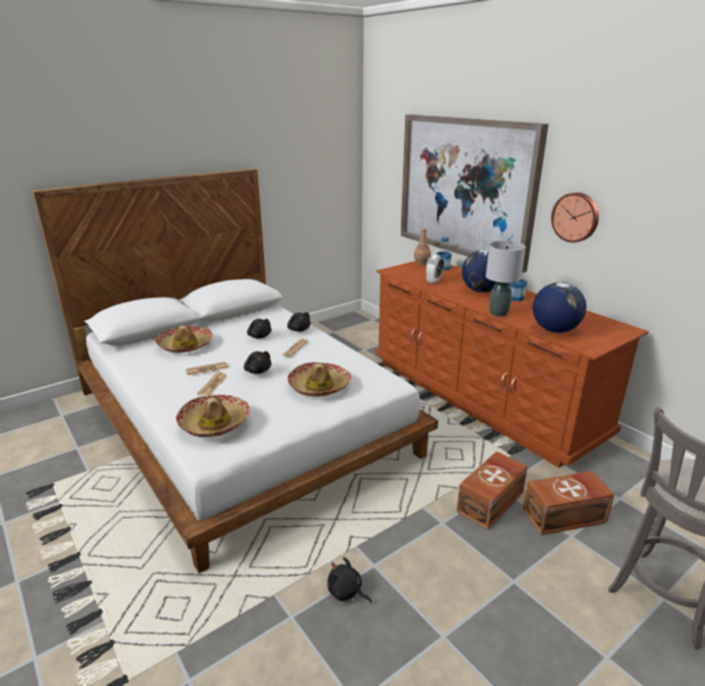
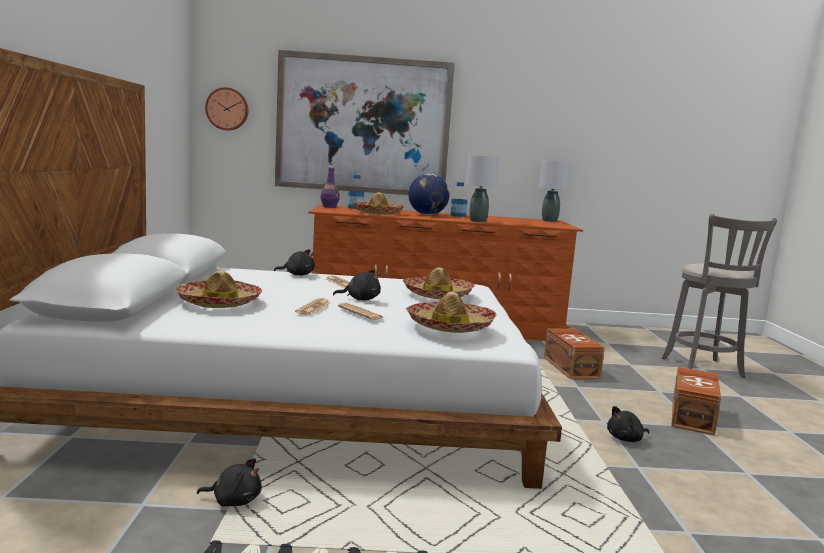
camera: 55 degrees left, 15 degrees down
(259, 336) = (277, 283): black plush toy -> black plush toy (234, 500)
(422, 263) = (329, 207): brown bottle -> purple bottle
(433, 281) = (378, 213): alarm clock -> hat
(554, 330) = (529, 223): globe -> none
(565, 516) = (609, 358): brown storage box -> brown storage box (693, 416)
(576, 217) = (487, 141): wall clock -> wall clock (227, 109)
(618, 329) = (549, 221): none -> grey table lamp

